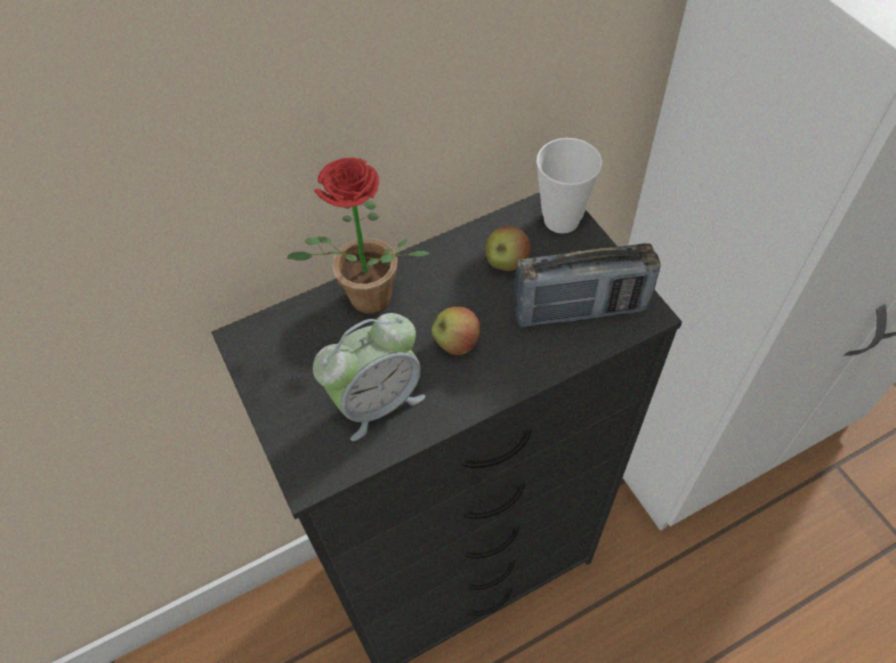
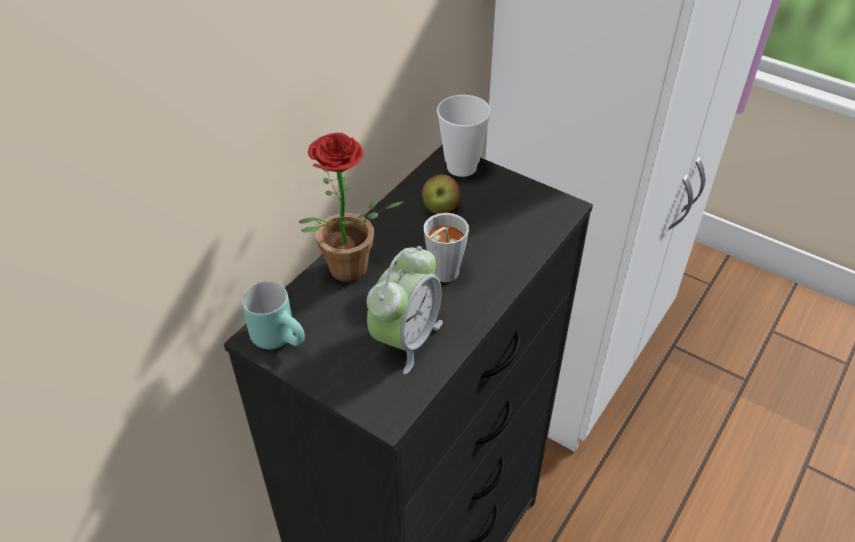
camera: 30 degrees left, 10 degrees down
(264, 348) = (282, 338): none -> turquoise mug
(456, 343) = (440, 276): apple -> grey cup
(579, 310) = (517, 221): radio -> none

